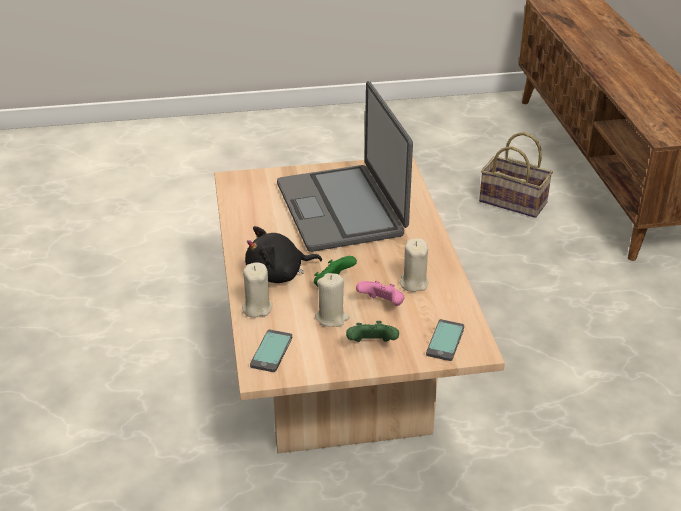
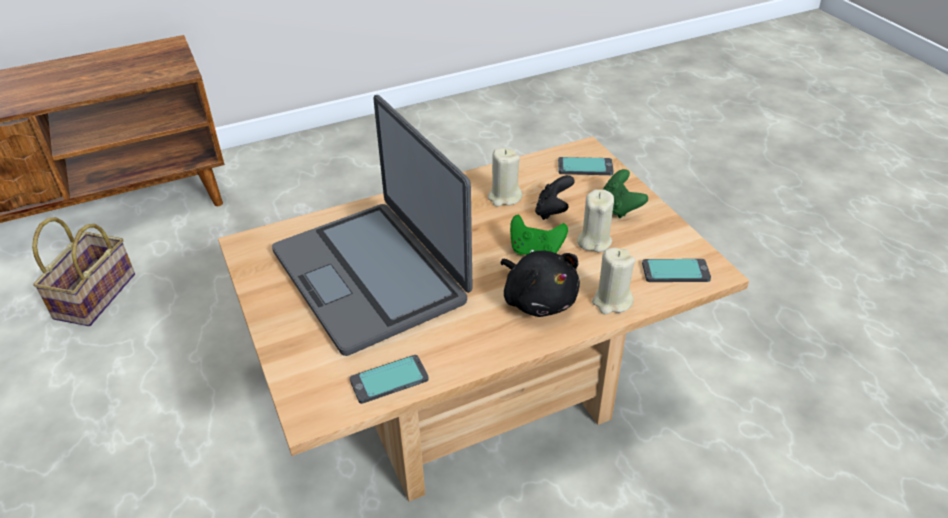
camera: 105 degrees left, 5 degrees up
(240, 205) = (389, 380): none -> phone
(342, 209) = (371, 275): laptop -> laptop turned 90 degrees clockwise
(382, 305) = (553, 211): pink game controller -> black game controller

